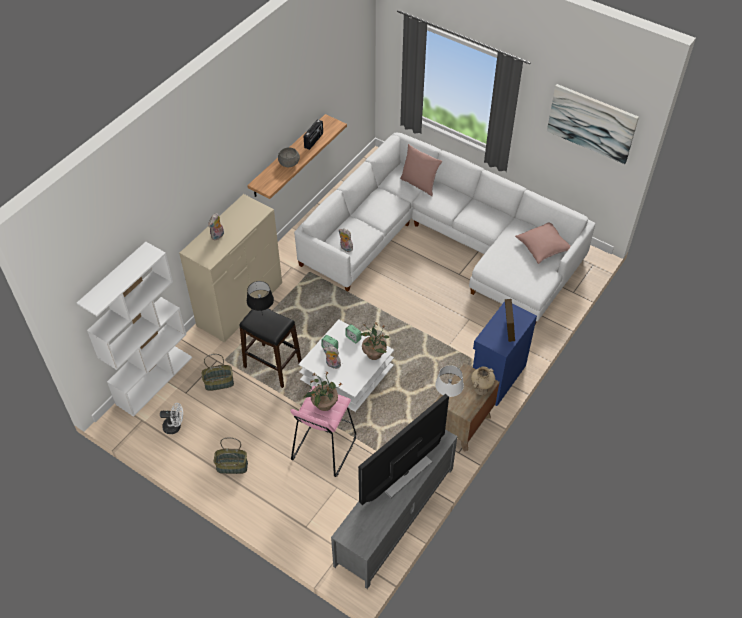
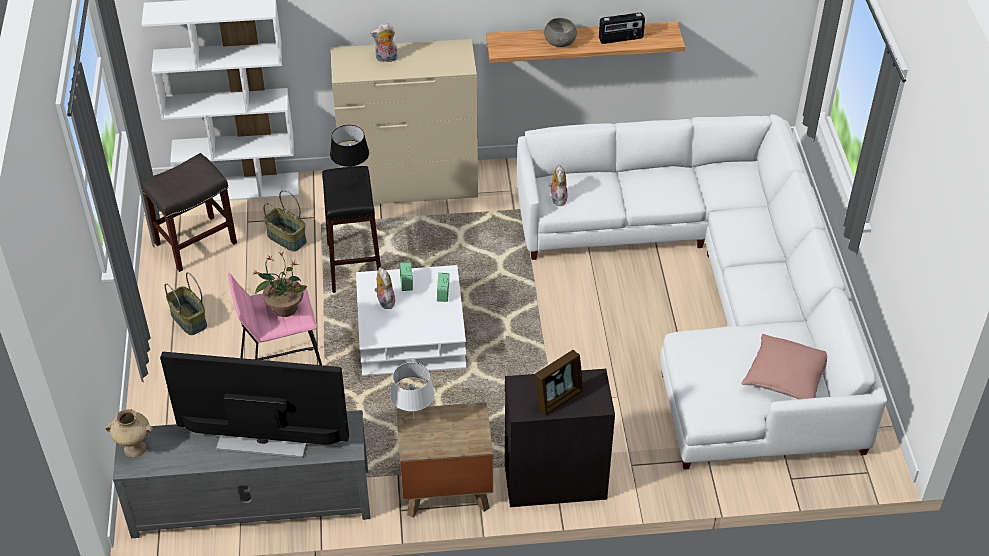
camera: 50 degrees right, 5 degrees down
(175, 426) = (196, 242): white fan -> grey stool
(374, 353) = (440, 326): potted plant -> none
(419, 184) = (742, 198): pink pillow -> none
(481, 389) = (462, 442): beige vase -> beige vase (135, 448)
(496, 378) = (554, 480): blue cabinet -> black cabinet
(591, 123) = (941, 229): picture -> none

